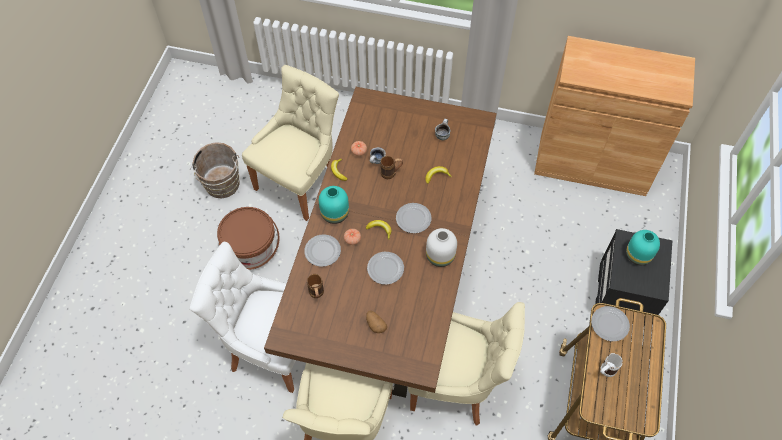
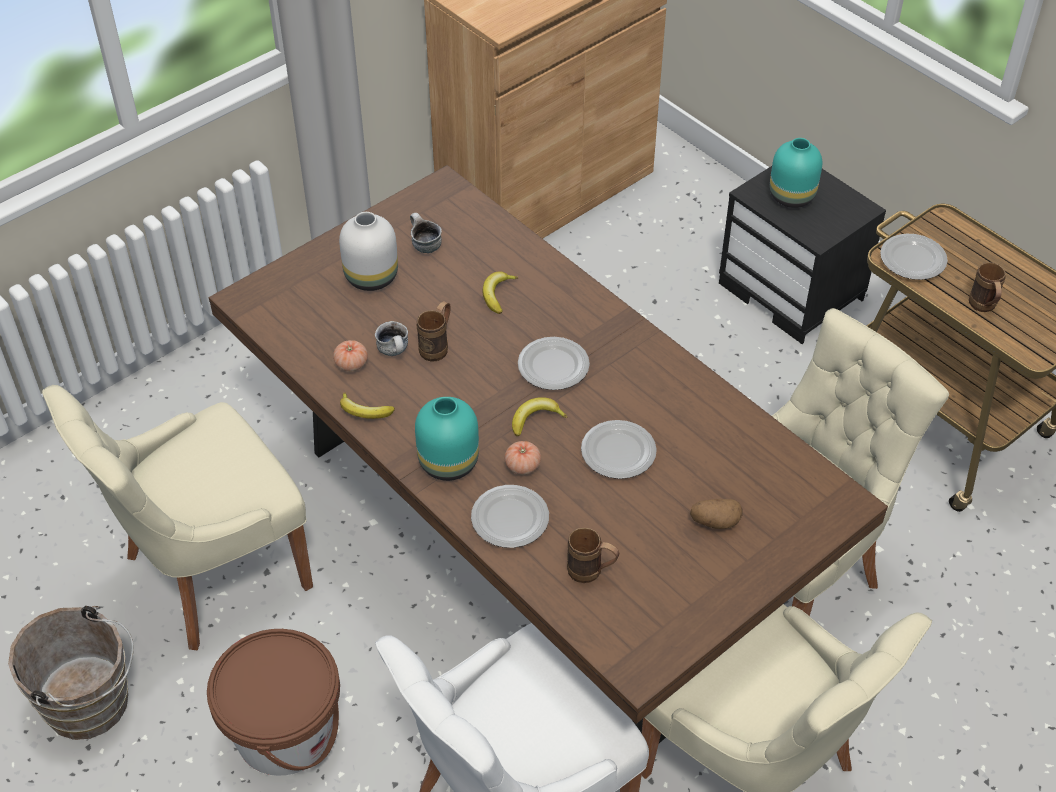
camera: 55 degrees left, 10 degrees down
(300, 182) = (210, 573): beige chair -> beige chair turned 105 degrees counterclockwise
(440, 257) = (654, 372): white vase -> white vase (372, 277)
(605, 372) = (983, 308): white mug -> brown mug

